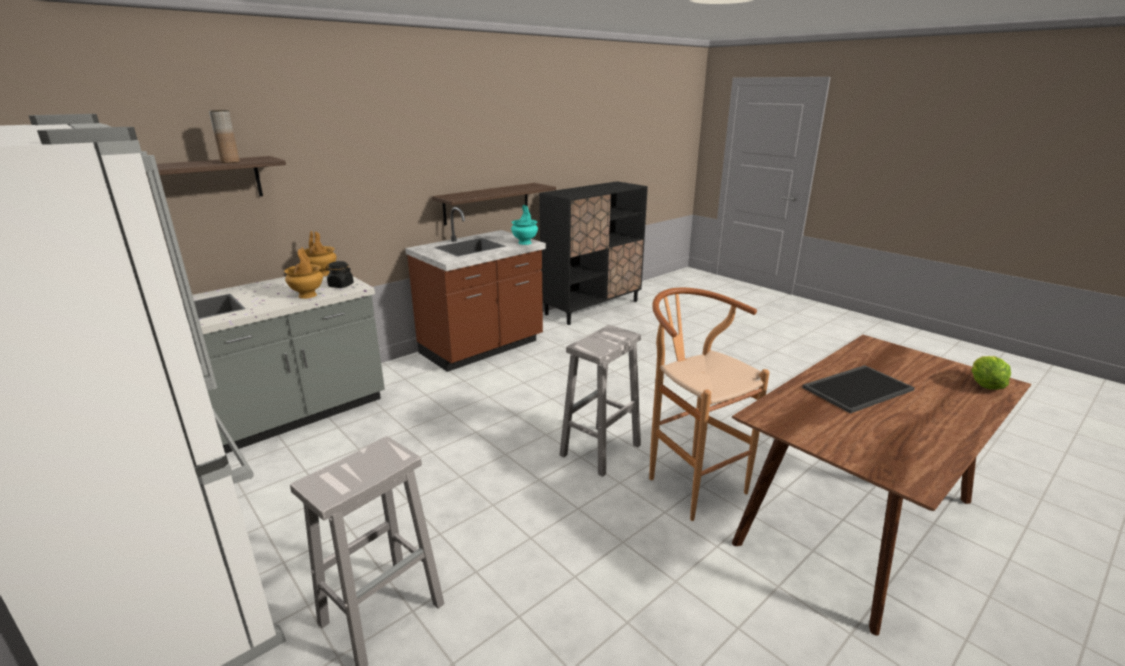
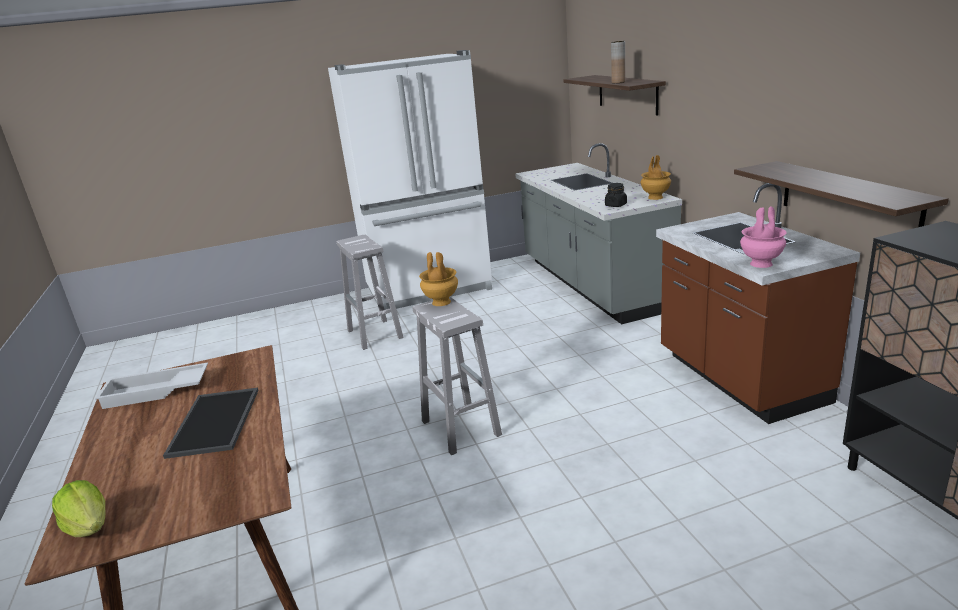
camera: 115 degrees right, 0 degrees up
(307, 295) = (594, 199): brown vase -> brown vase (441, 302)
(525, 243) = (760, 264): turquoise vase -> pink vase
(689, 482) = (373, 470): brown stool -> none
(883, 447) = (155, 392): none -> white tray

